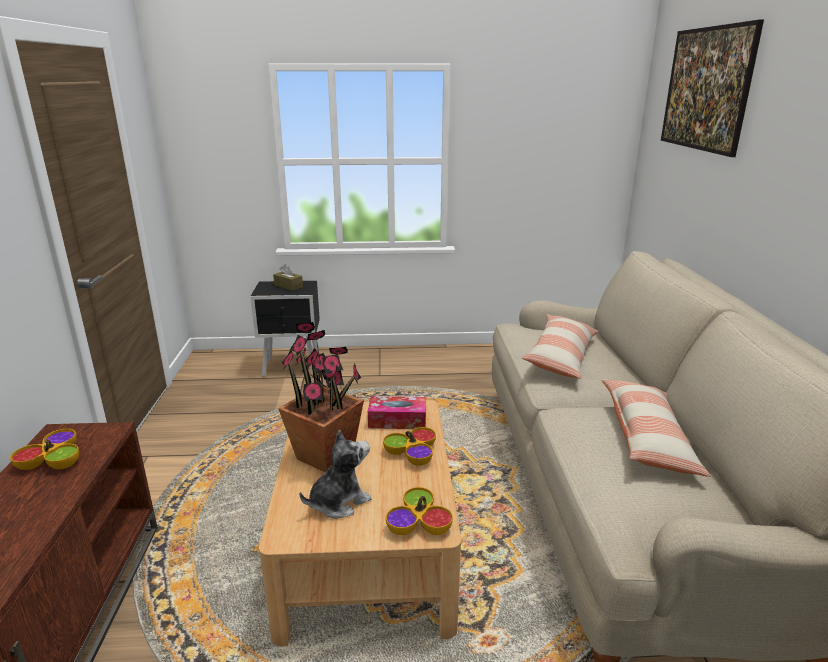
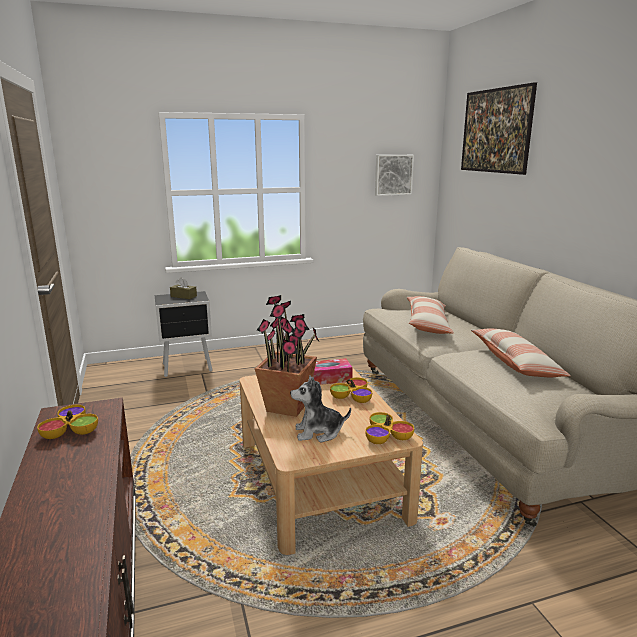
camera: 15 degrees left, 5 degrees down
(338, 502) = (318, 432): plush toy -> plush toy turned 135 degrees counterclockwise
(570, 143) = (393, 175): none -> picture

